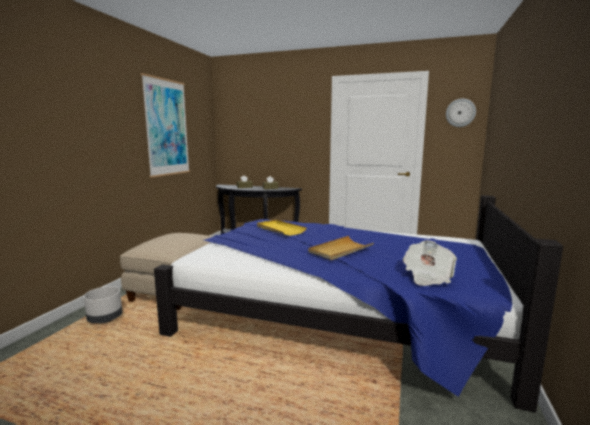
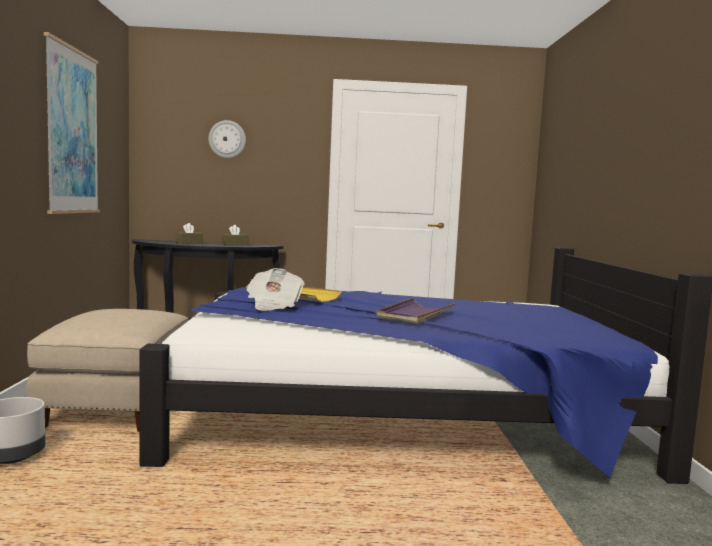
camera: 20 degrees left, 5 degrees down
(340, 250) = (415, 314): beige tray -> purple tray
(427, 276) = (551, 334): newspaper -> newspaper (273, 305)
(460, 113) = (506, 145): wall clock -> wall clock (227, 139)

